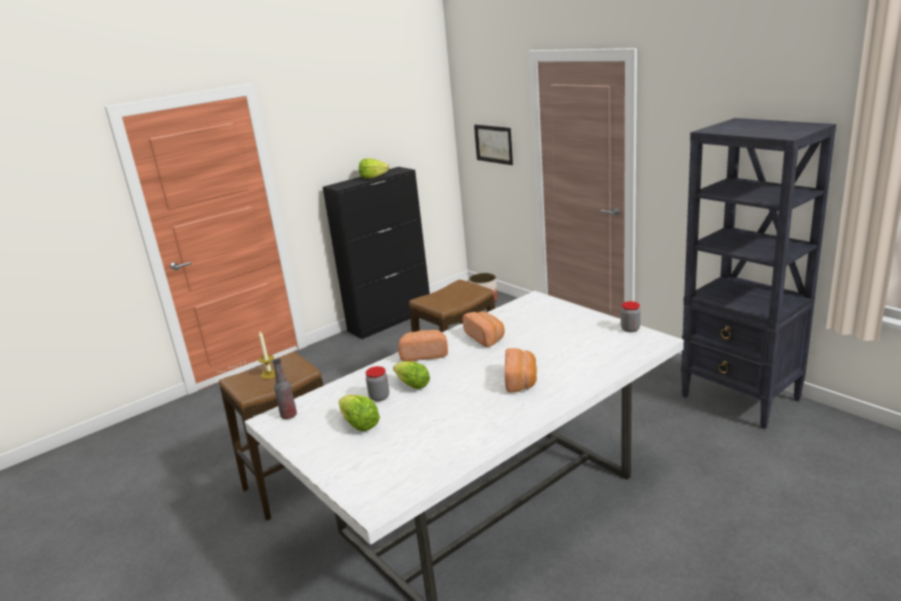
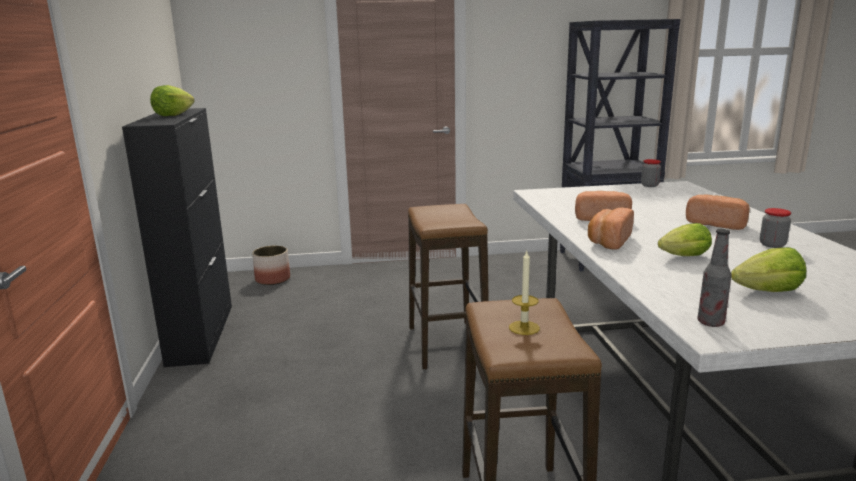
camera: 60 degrees left, 5 degrees down
(379, 397) = (700, 273): jar -> jar (772, 245)
(493, 144) = (260, 81): picture -> none

